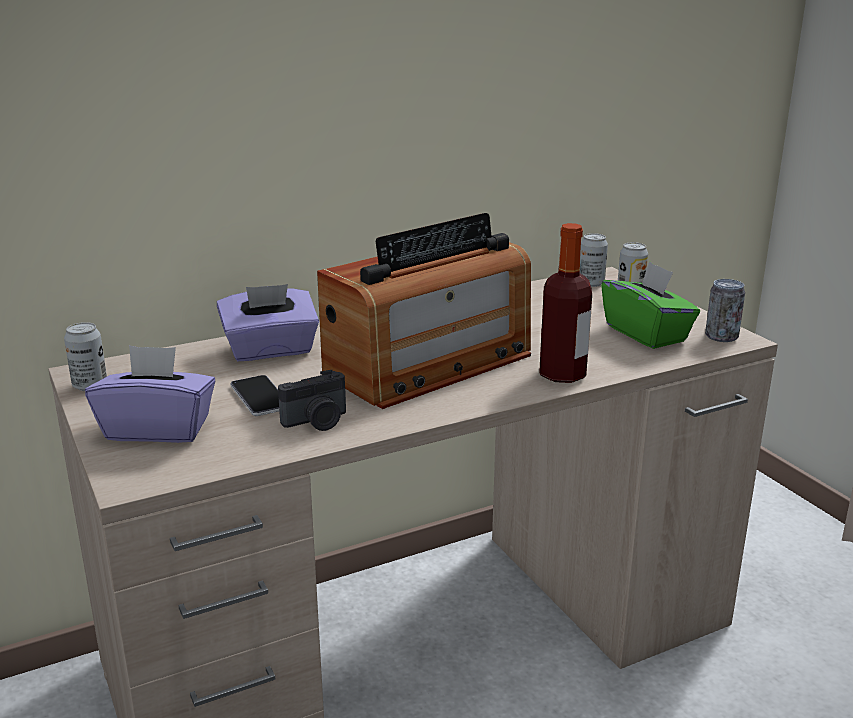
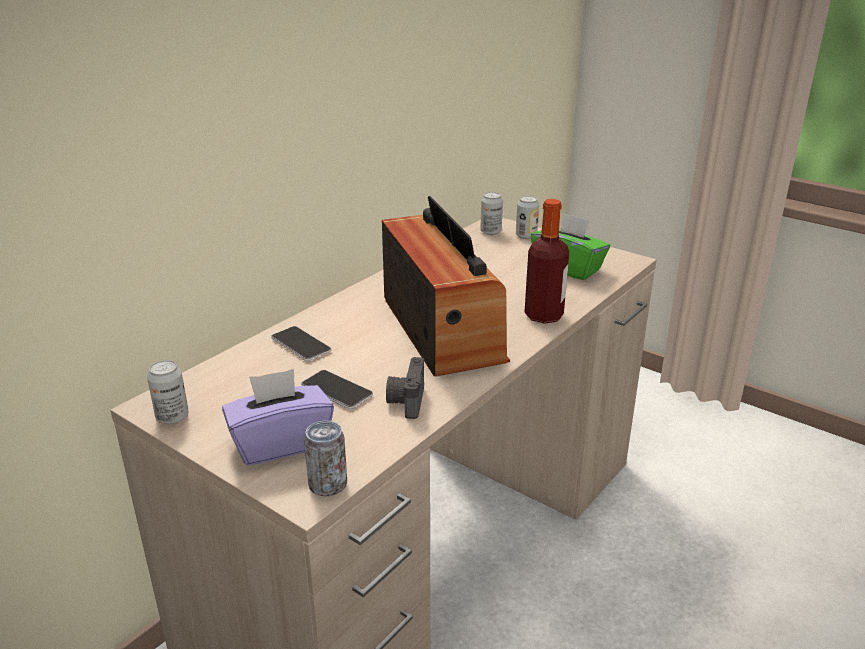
camera: 25 degrees left, 5 degrees up
(270, 350) = (301, 345): purple tissue box -> phone
(317, 422) = (406, 401): camera -> camera turned 150 degrees clockwise
(429, 365) = (442, 329): radio -> radio turned 45 degrees counterclockwise
(721, 336) = (618, 260): can -> can (328, 485)

